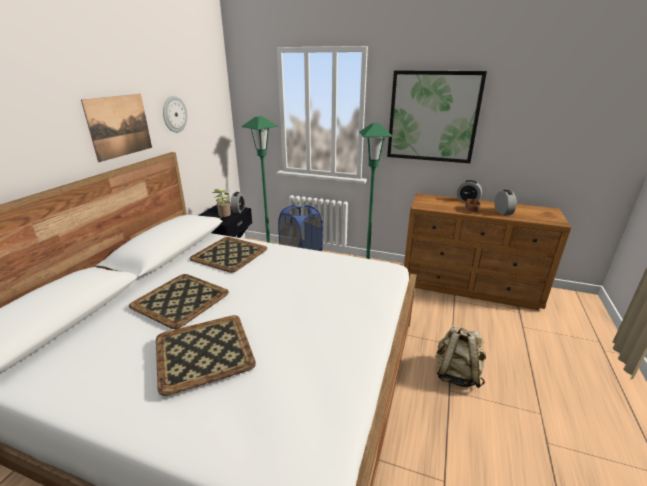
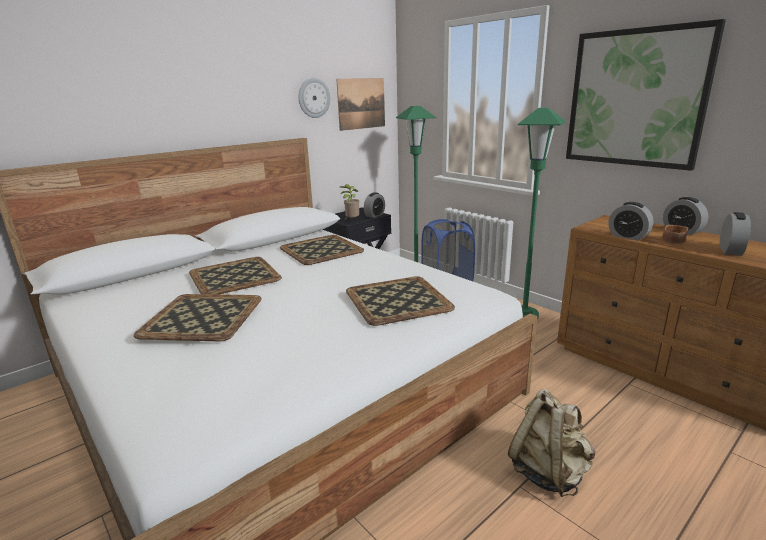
camera: 30 degrees right, 5 degrees down
(119, 126) = (245, 103): picture -> picture (361, 103)
(339, 288) = (396, 300): none -> tray
(447, 210) = (628, 236): none -> alarm clock

